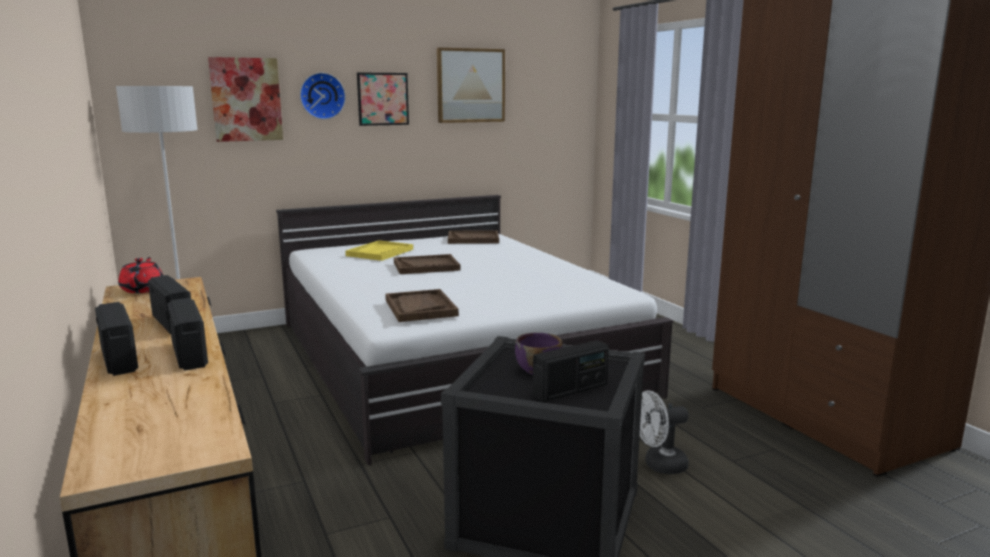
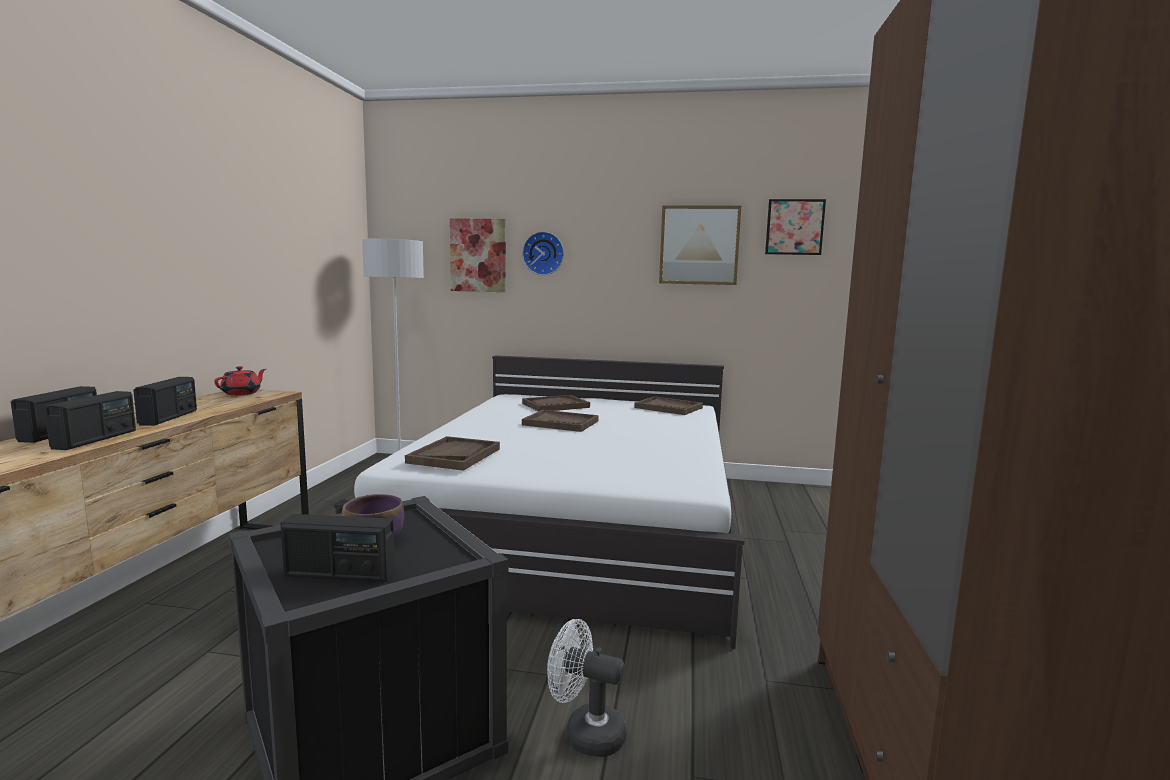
camera: 35 degrees right, 5 degrees down
(380, 252) = (555, 405): yellow tray -> brown tray
(383, 99) = (602, 257): picture -> picture (794, 227)

